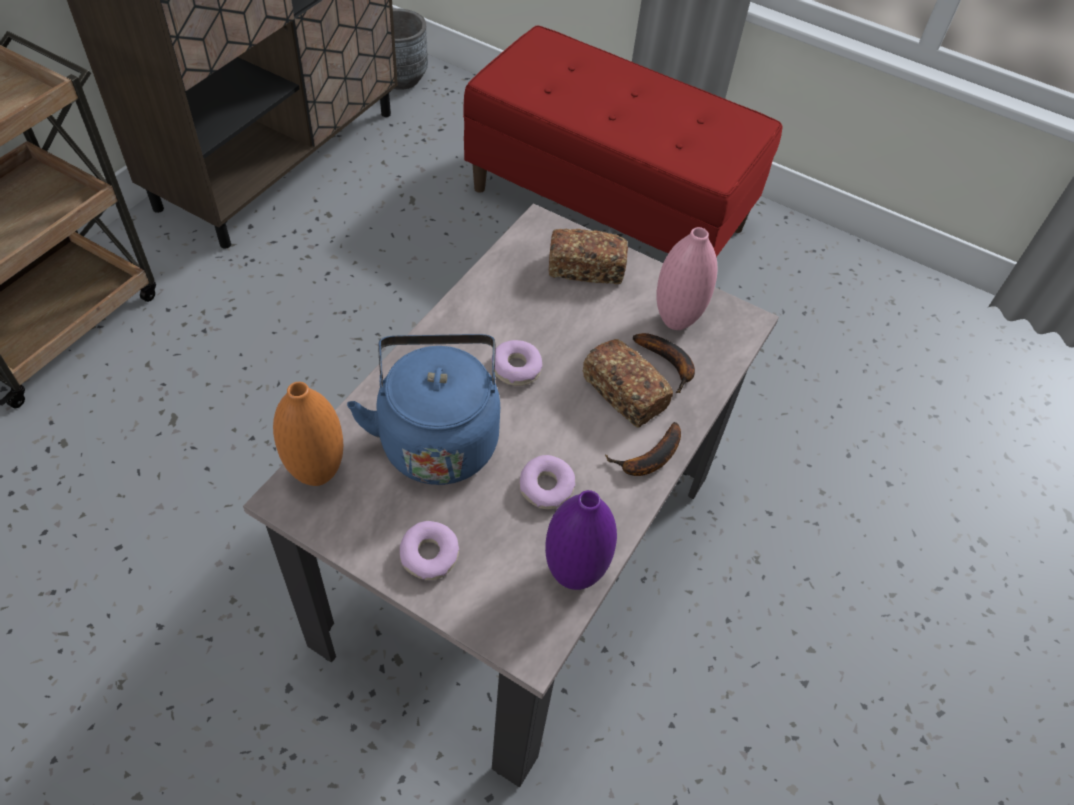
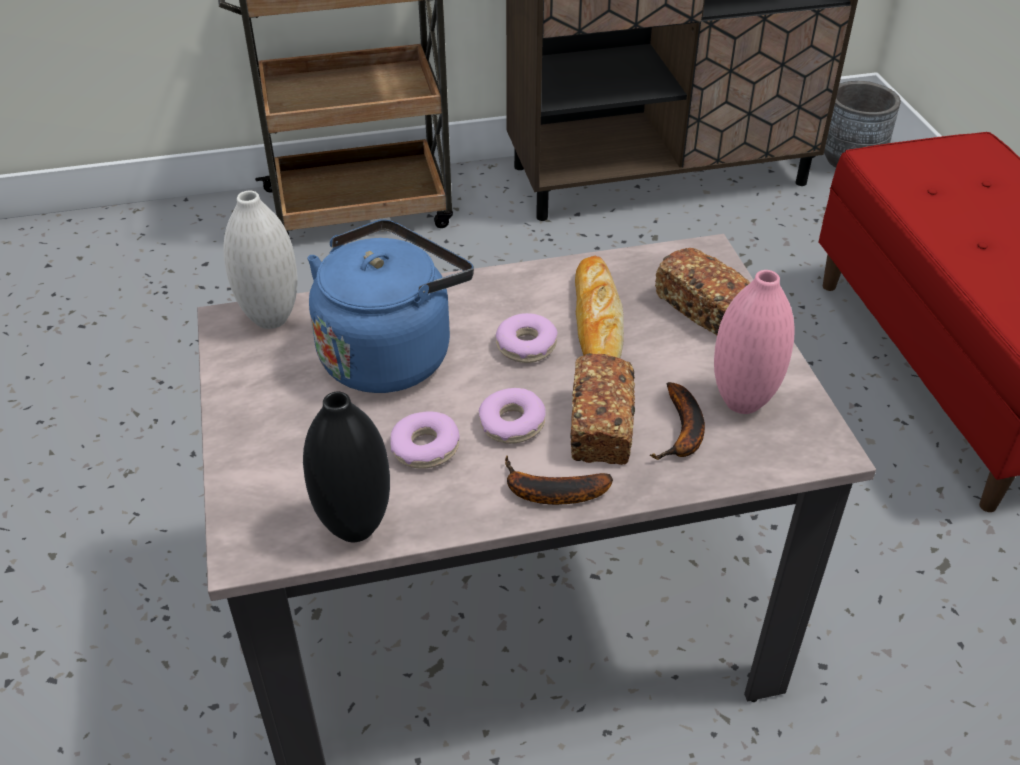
camera: 50 degrees right, 10 degrees down
(317, 473) = (271, 319): orange vase -> white vase
(429, 555) = (267, 428): donut -> donut (511, 424)
(535, 319) = (596, 320): none -> bread
(574, 574) = (355, 527): purple vase -> black vase

